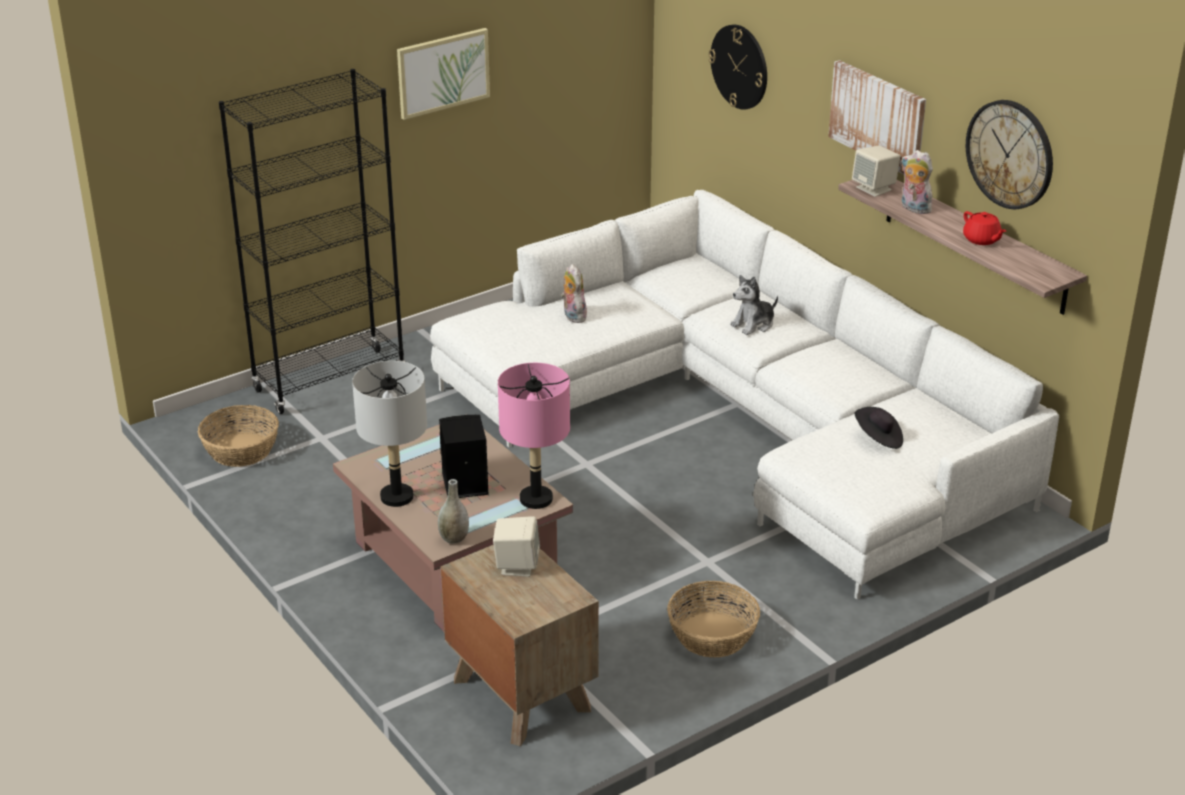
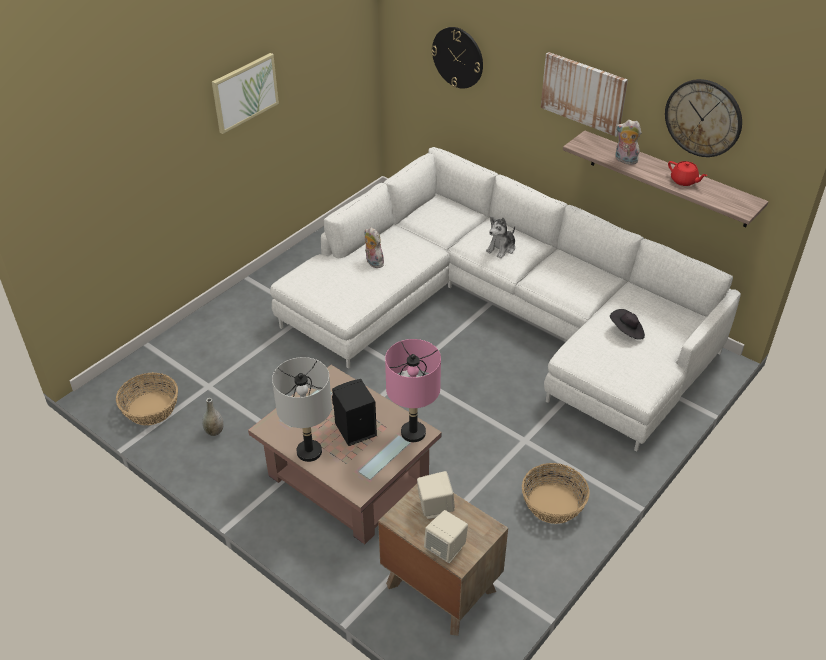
camera: 15 degrees left, 10 degrees up
(330, 381) = (196, 334): black bookcase -> none
(454, 538) = (367, 482): grey vase -> grey vase (214, 431)
(874, 188) = (589, 147): beige speaker -> beige speaker (446, 549)

